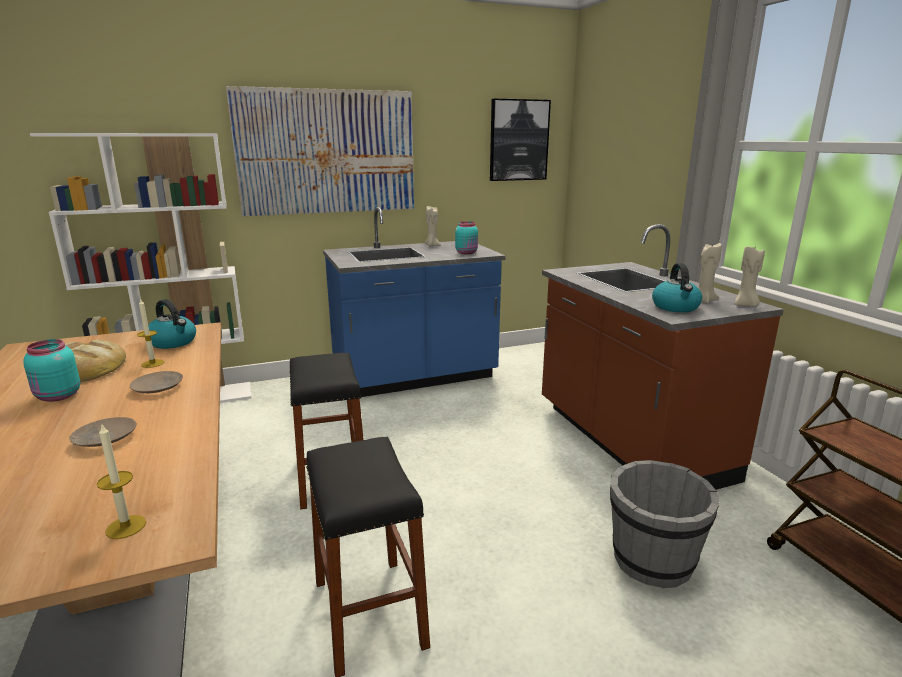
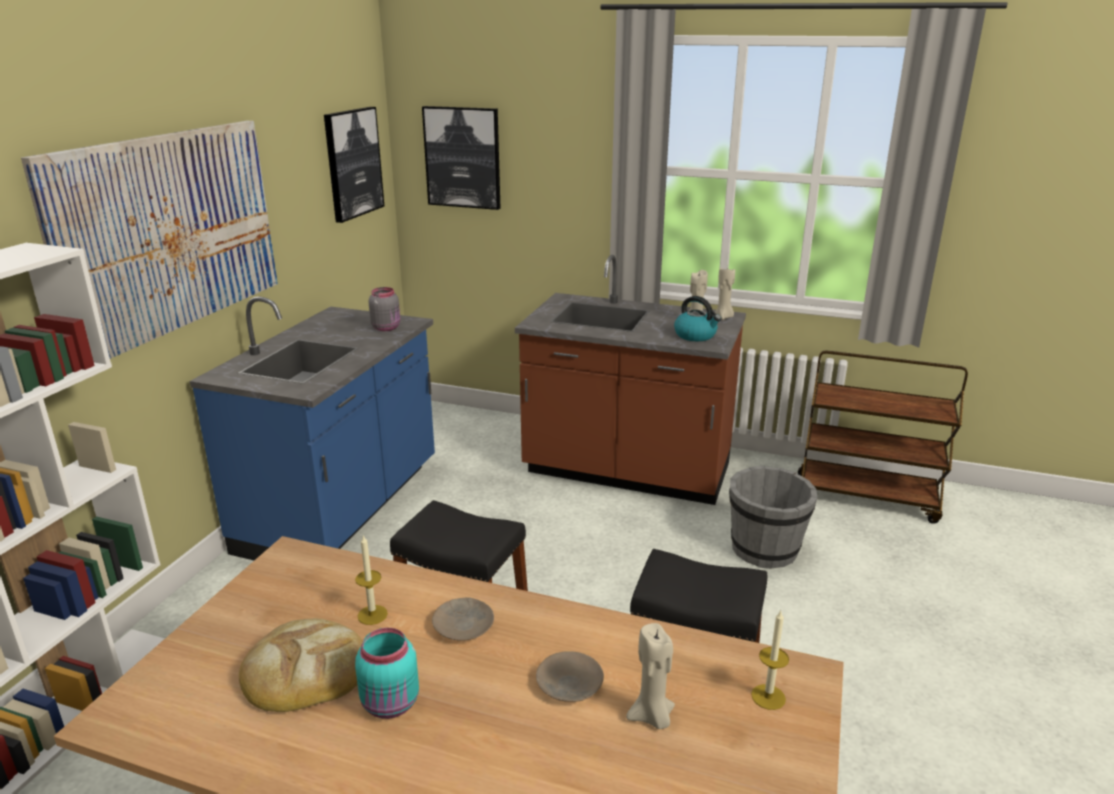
camera: 50 degrees left, 5 degrees up
(173, 342) = (312, 585): kettle -> none
(432, 246) = (316, 329): beige candle -> beige candle (652, 717)
(467, 253) = (387, 328): turquoise jar -> grey jar
(605, 141) = (463, 157): none -> picture

